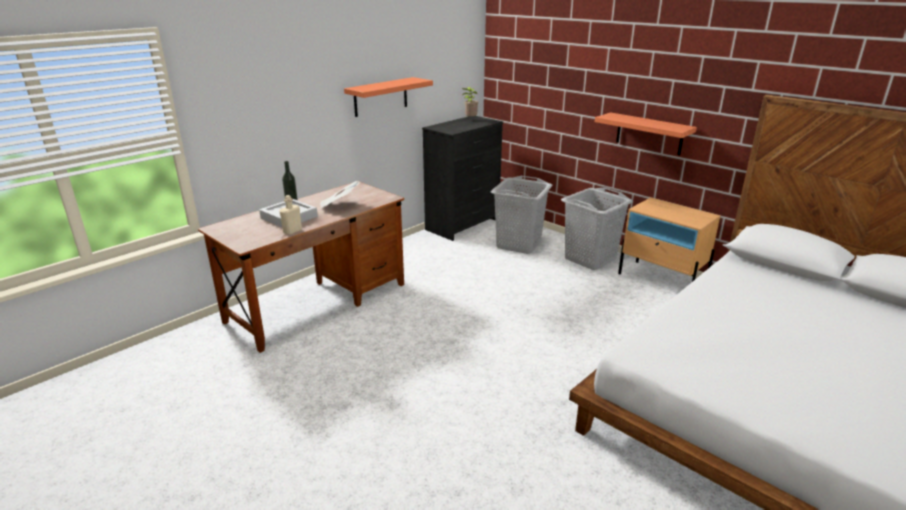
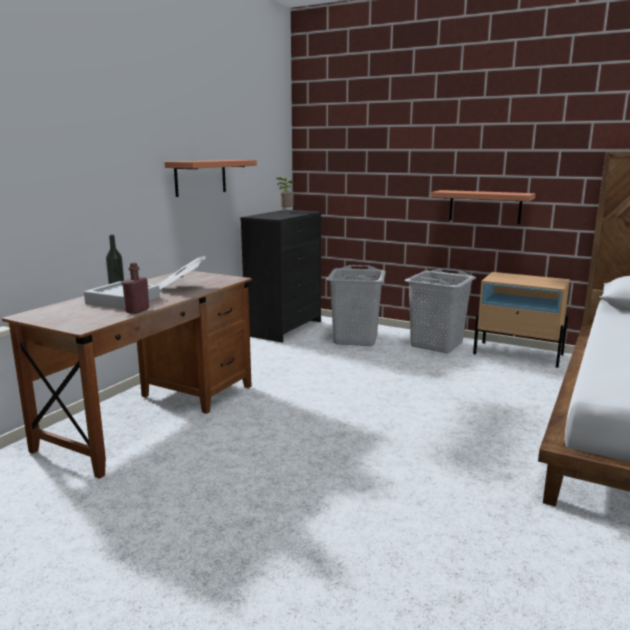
camera: 15 degrees left, 10 degrees down
(292, 231) = (137, 311): beige bottle -> red bottle

